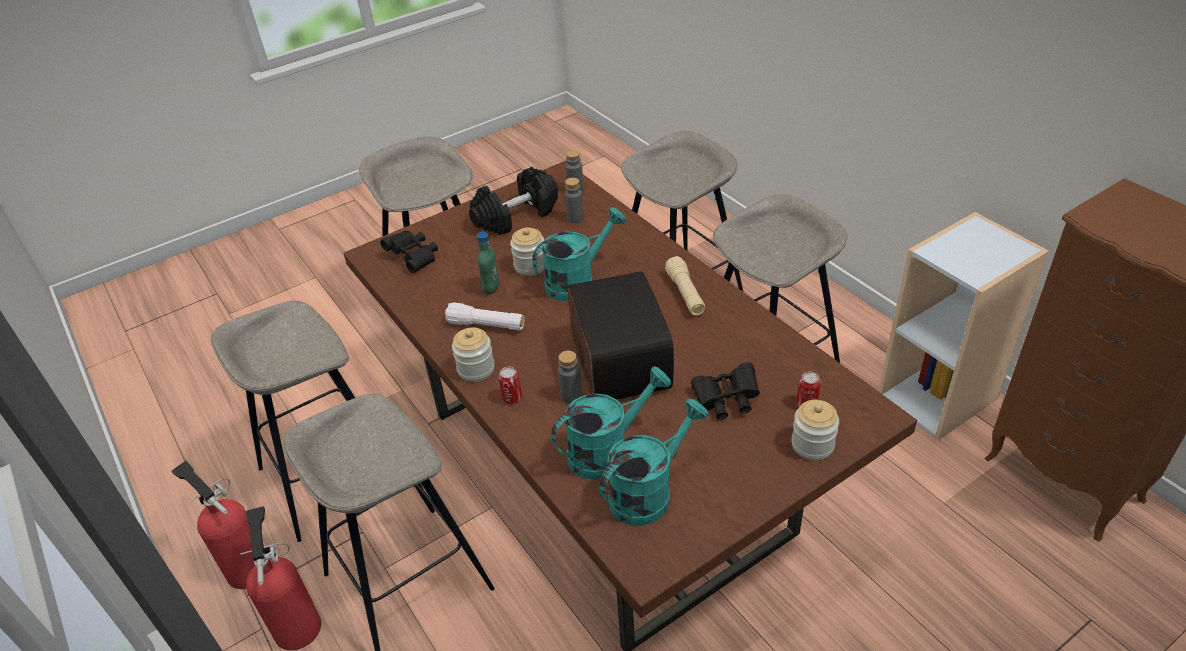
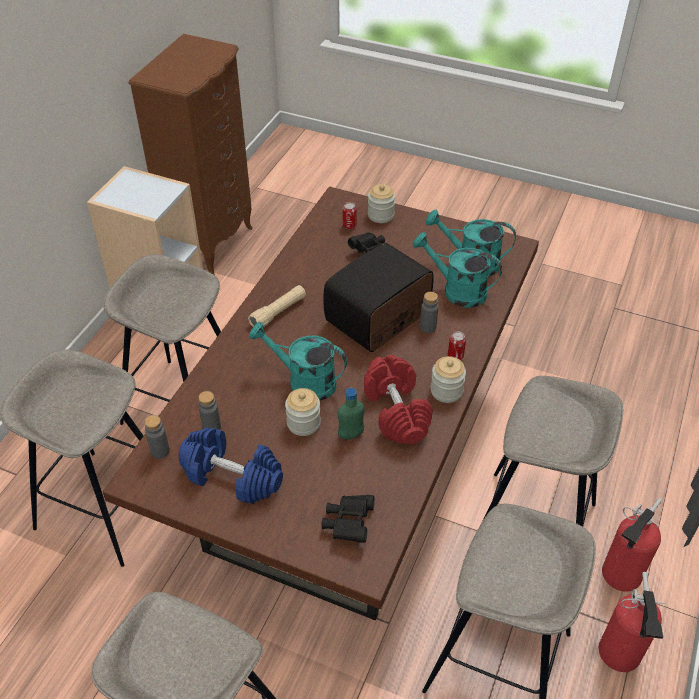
camera: 125 degrees left, 5 degrees up
(486, 325) = (397, 411): white flashlight -> red dumbbell
(516, 216) = (233, 476): black dumbbell -> blue dumbbell

